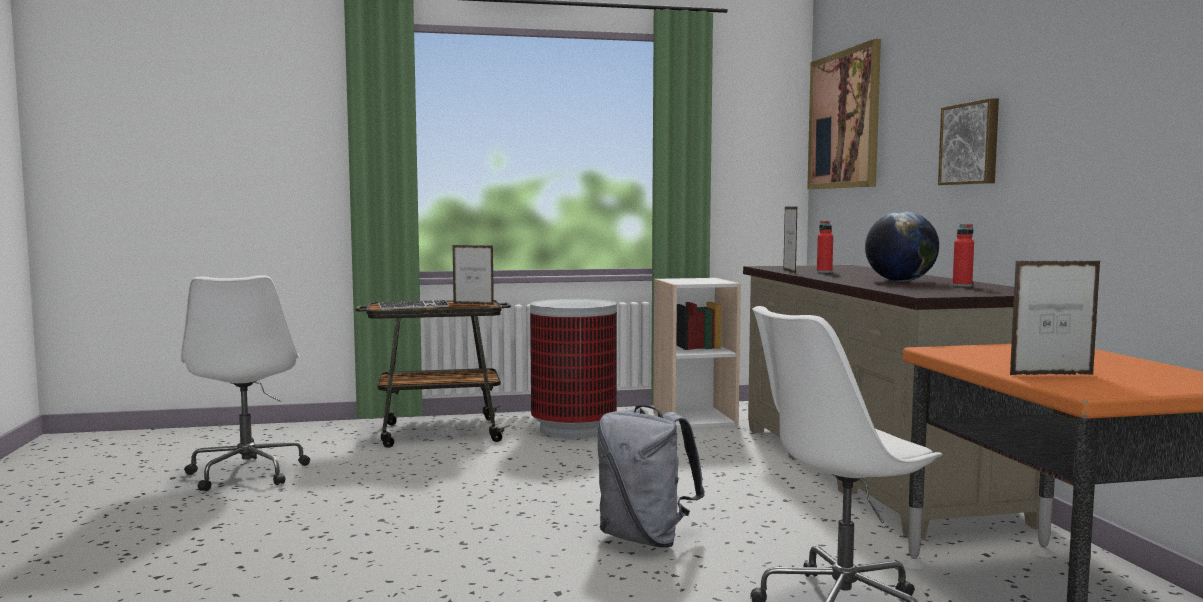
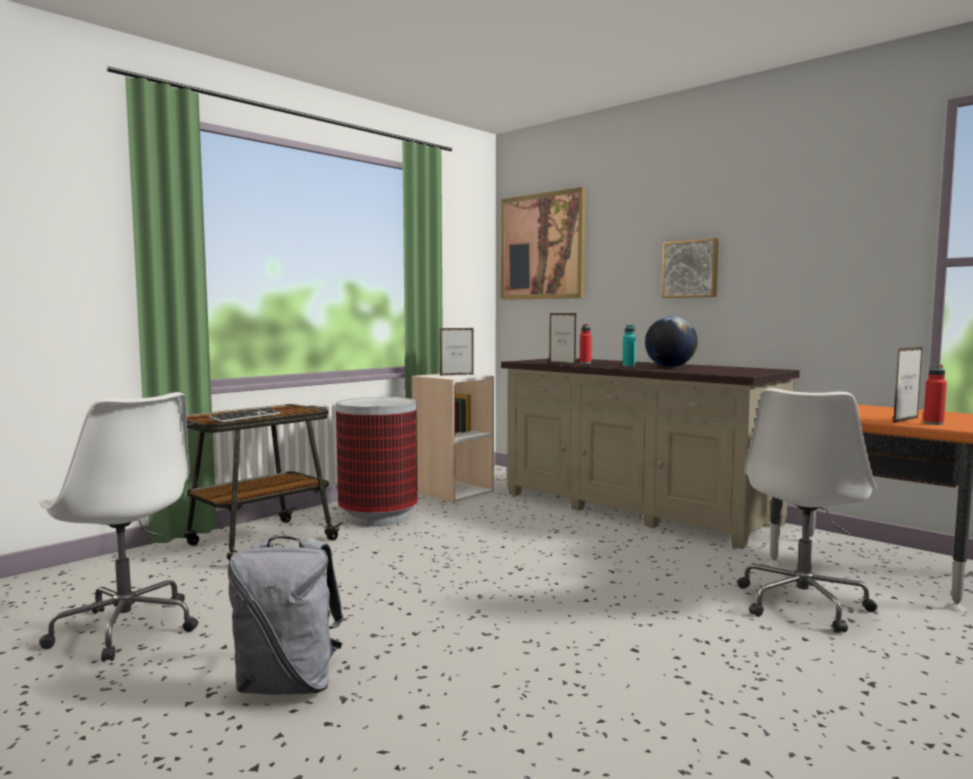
camera: 35 degrees left, 0 degrees up
(473, 304) = (287, 409): picture frame -> picture frame (457, 375)
(645, 538) = (605, 590): grey backpack -> grey backpack (288, 684)
(850, 278) = (628, 366): none -> turquoise bottle
(962, 286) = (721, 368): red bottle -> red bottle (933, 423)

